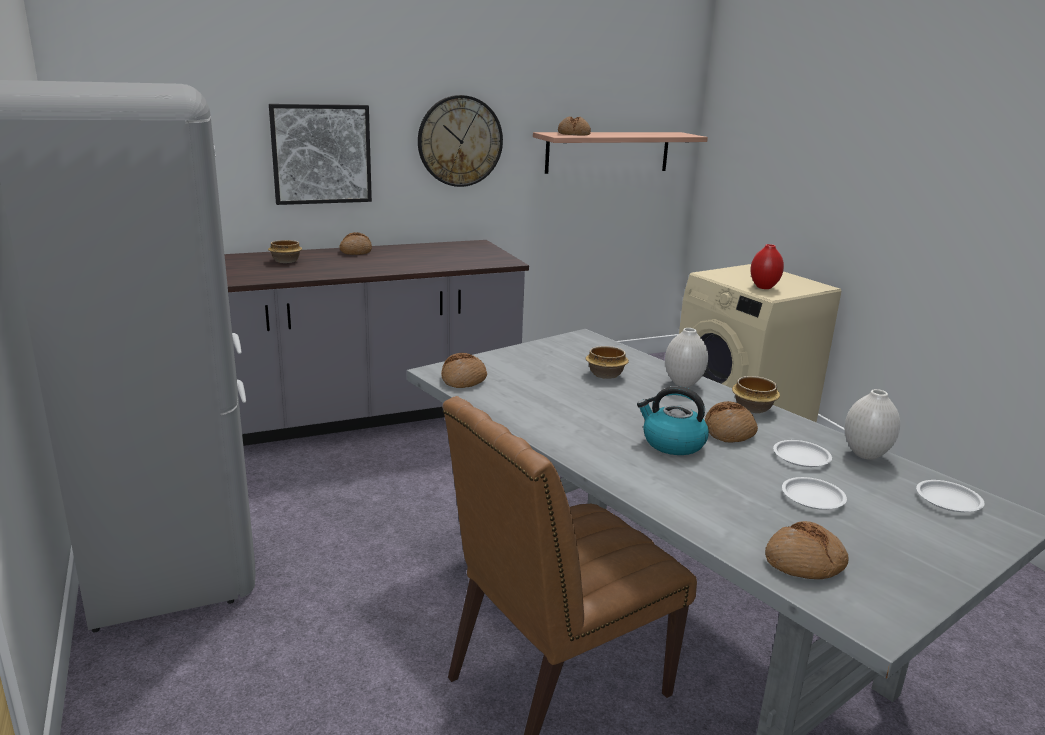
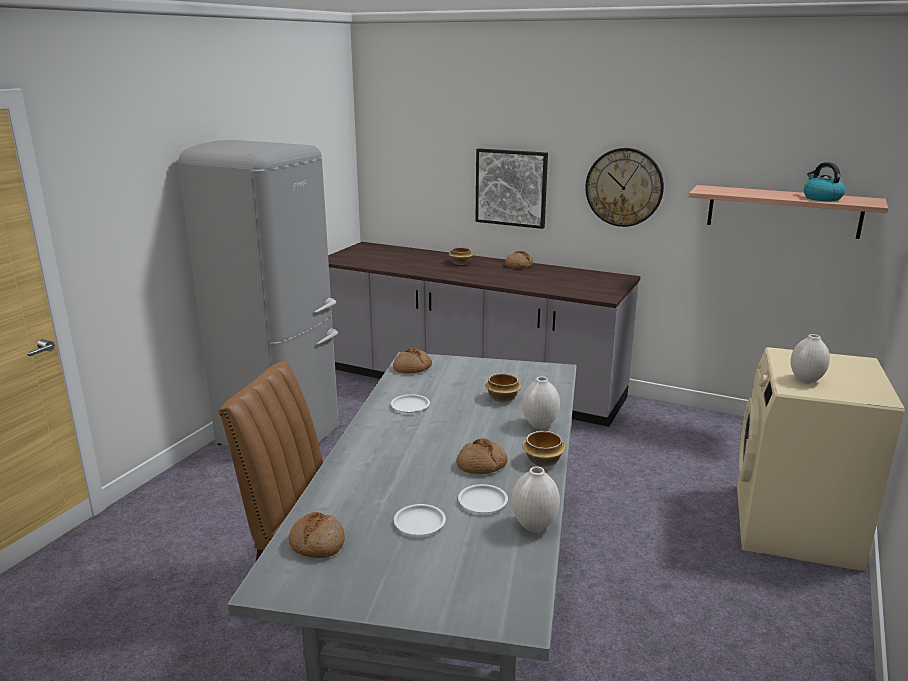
camera: 50 degrees right, 0 degrees up
(573, 134) = (728, 190): bread -> none
(672, 443) = (427, 453): kettle -> kettle (821, 198)
(764, 287) = (806, 380): red vase -> white vase
(949, 500) = (504, 581): white plate -> white plate (410, 406)

